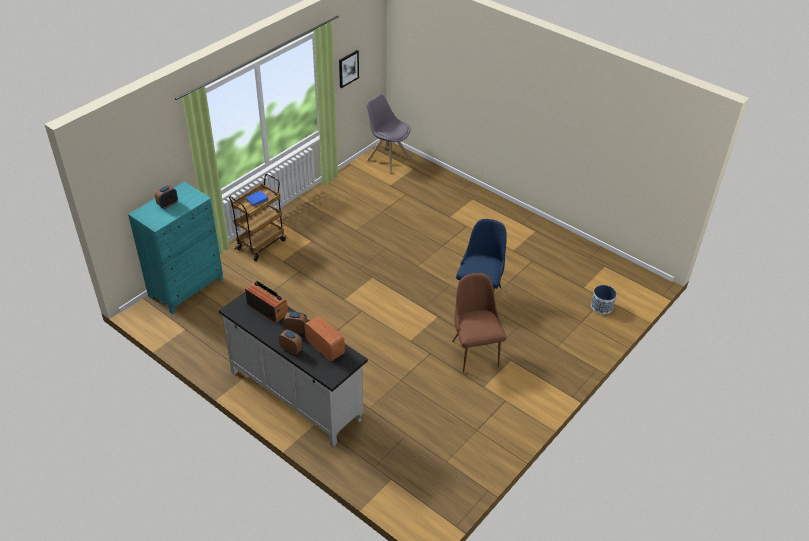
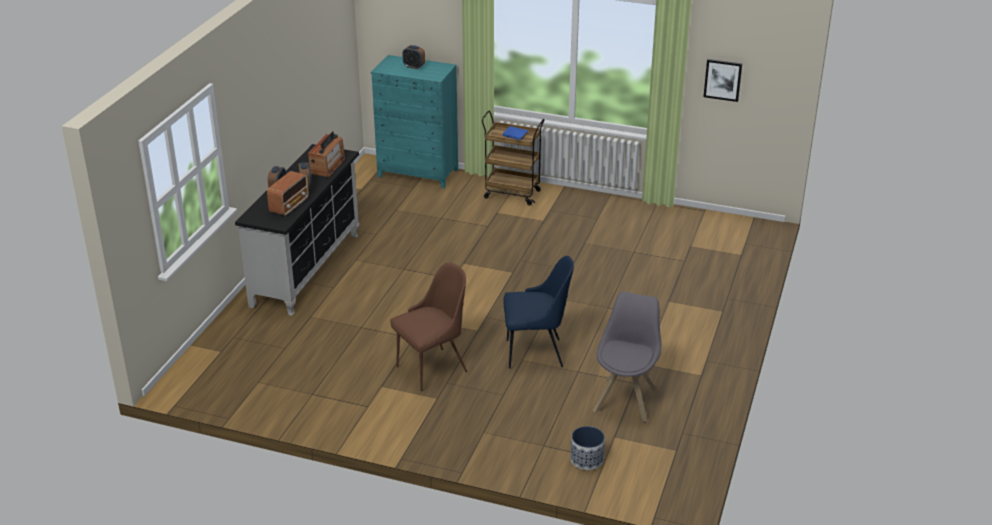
camera: 70 degrees right, 10 degrees down
(388, 159) = (741, 233): grey chair -> grey chair (625, 400)

